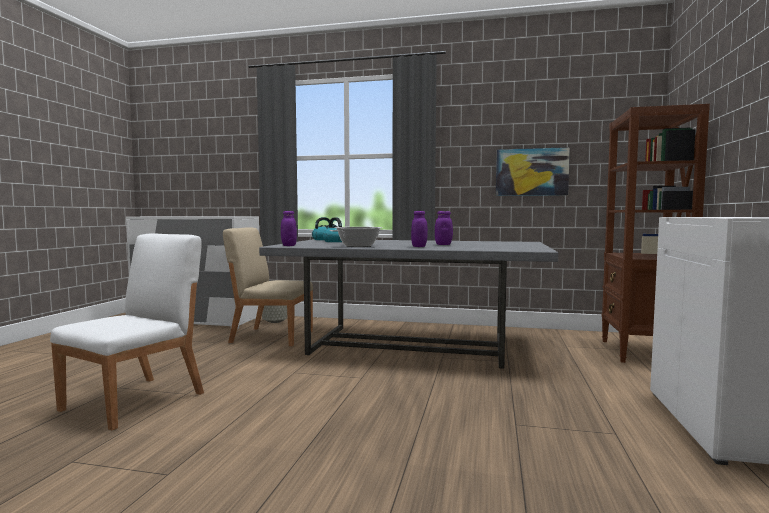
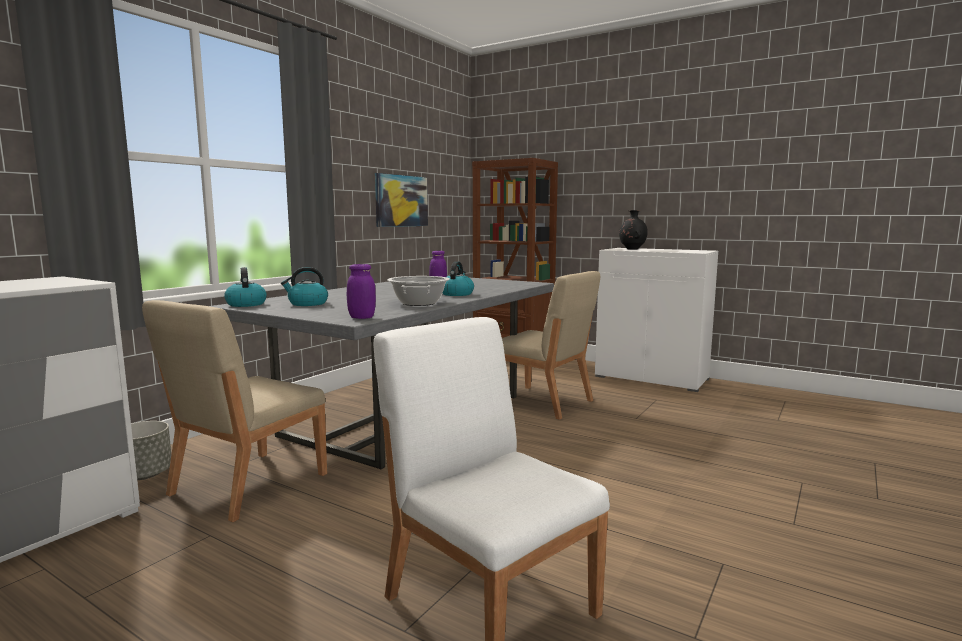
camera: 70 degrees left, 5 degrees up
(419, 246) = (457, 294): purple jar -> kettle
(504, 379) = (543, 402): none -> beige chair
(708, 216) = (632, 249): none -> black vase

